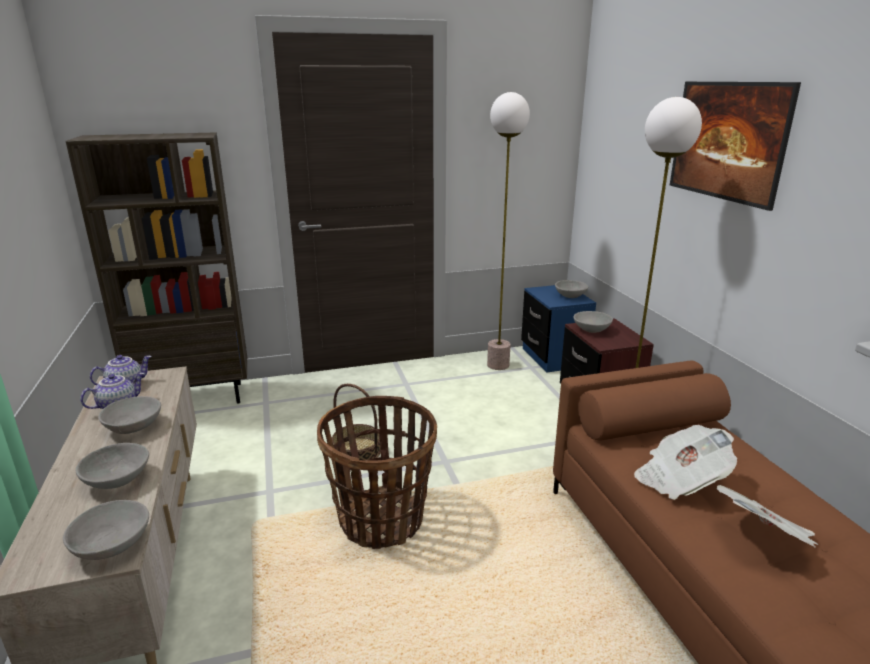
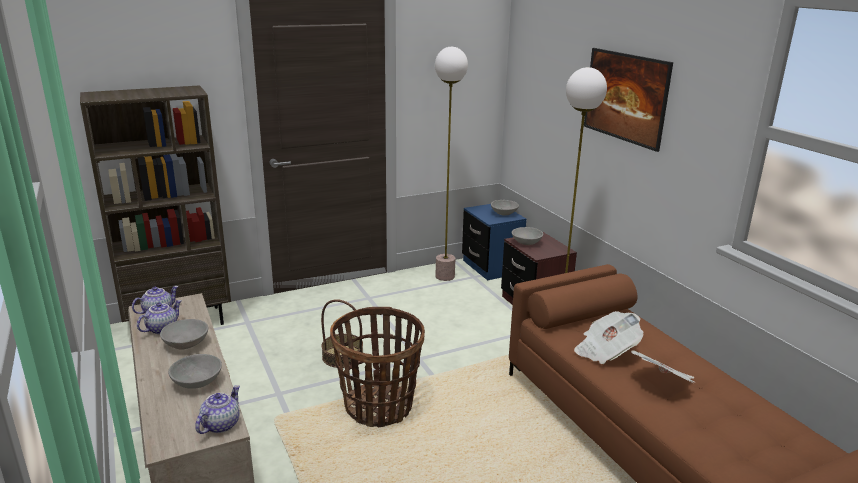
camera: 10 degrees left, 0 degrees up
(111, 546) = (220, 424): grey bowl -> teapot

